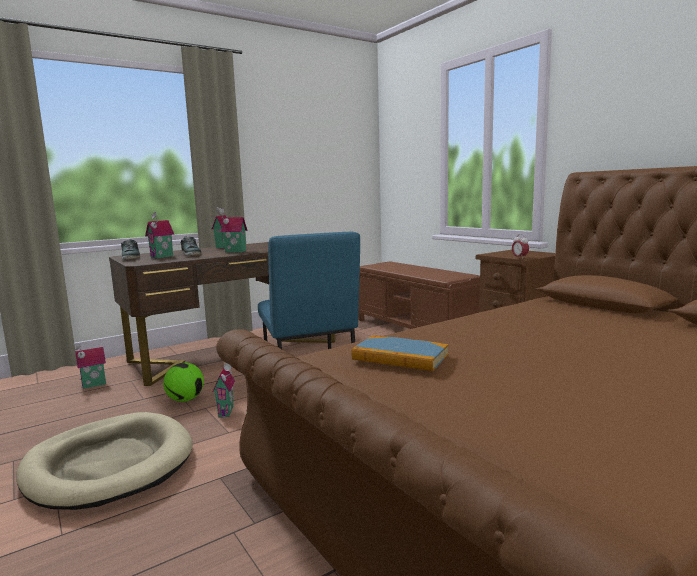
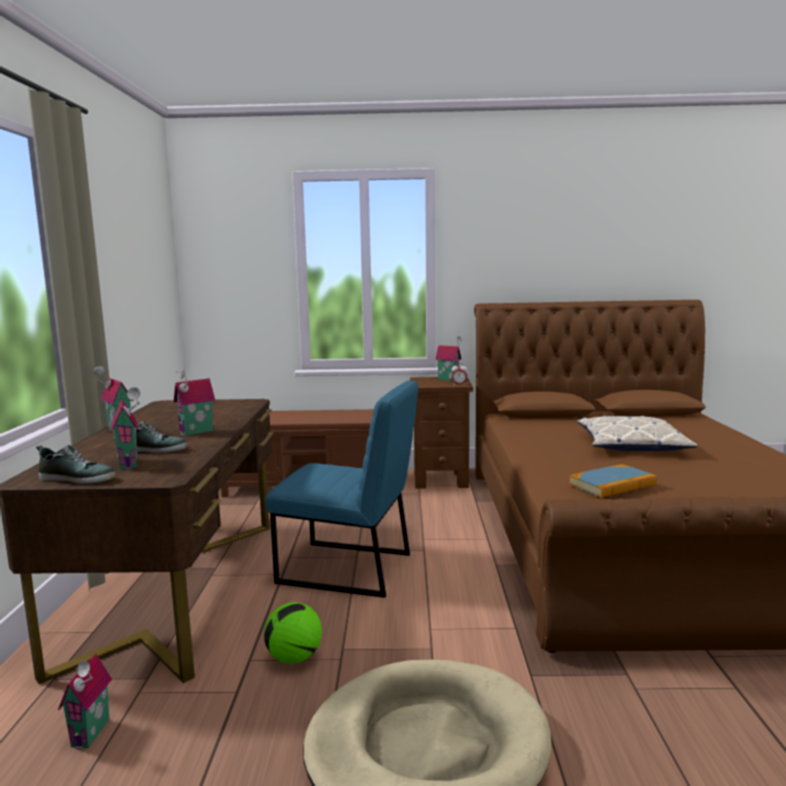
camera: 55 degrees left, 0 degrees up
(227, 411) = (374, 637): toy house -> toy house (449, 379)
(579, 345) = (631, 445): none -> pillow

